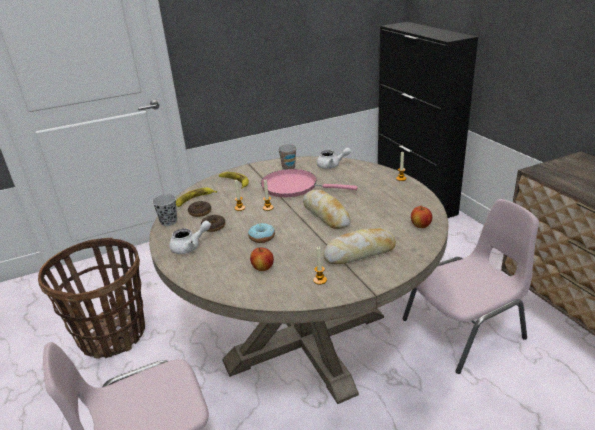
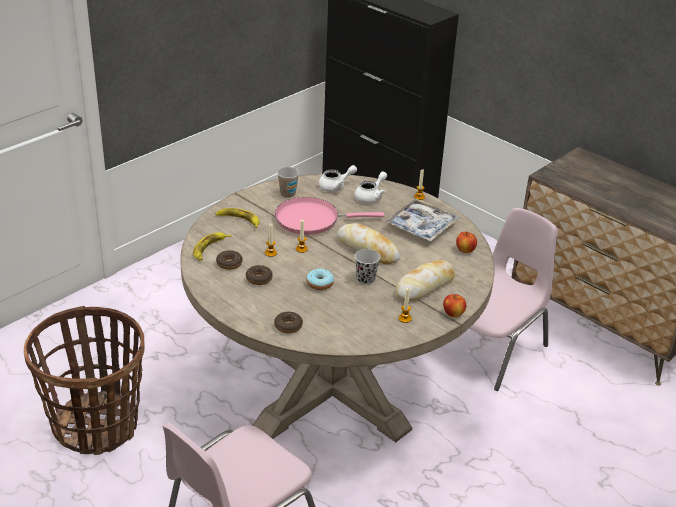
camera: 25 degrees left, 5 degrees up
(169, 222) = (203, 280): black cup -> black cup (365, 279)
(190, 247) = (252, 304): white teapot -> white teapot (371, 197)
(205, 270) = (288, 326): none -> donut
(263, 268) = (344, 315): apple -> apple (453, 314)
(389, 201) = (421, 226): none -> tray

